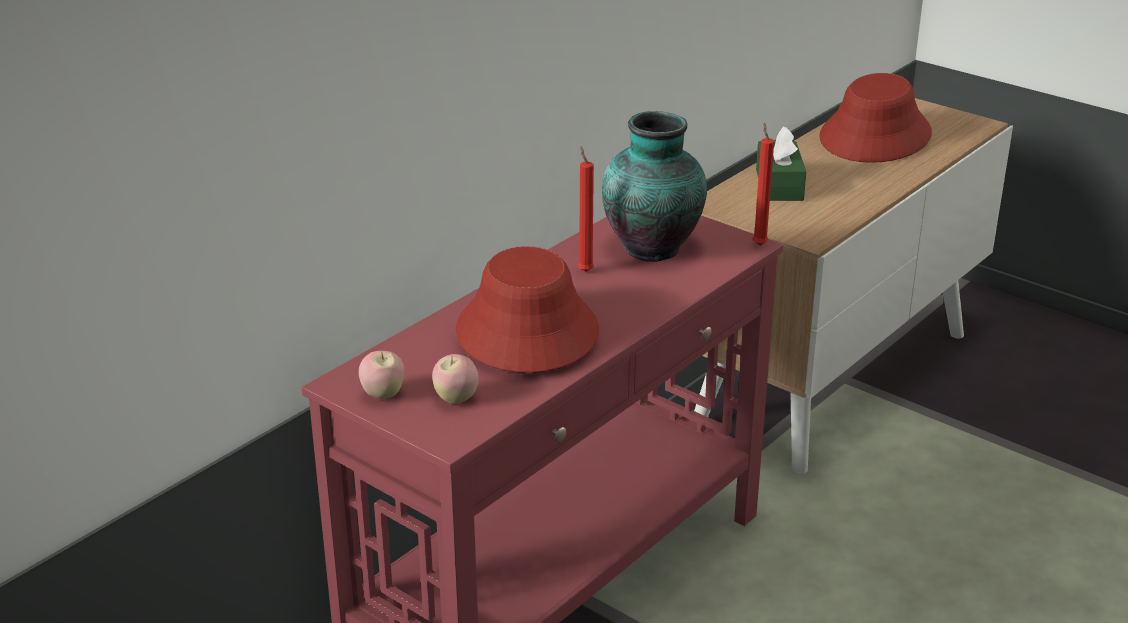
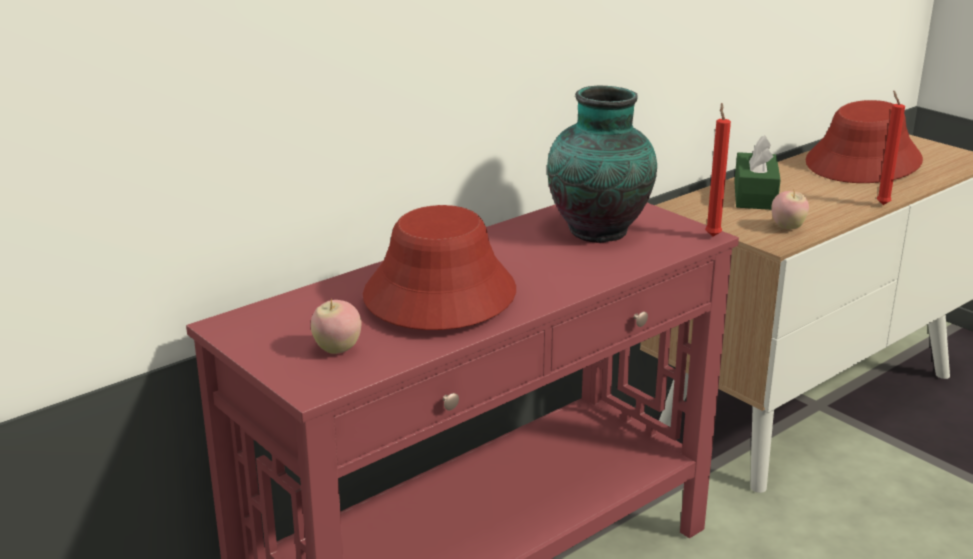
camera: 10 degrees right, 5 degrees down
(383, 394) = (264, 339): apple -> apple (787, 227)
(584, 270) = (521, 245): red candle -> red candle (881, 204)

